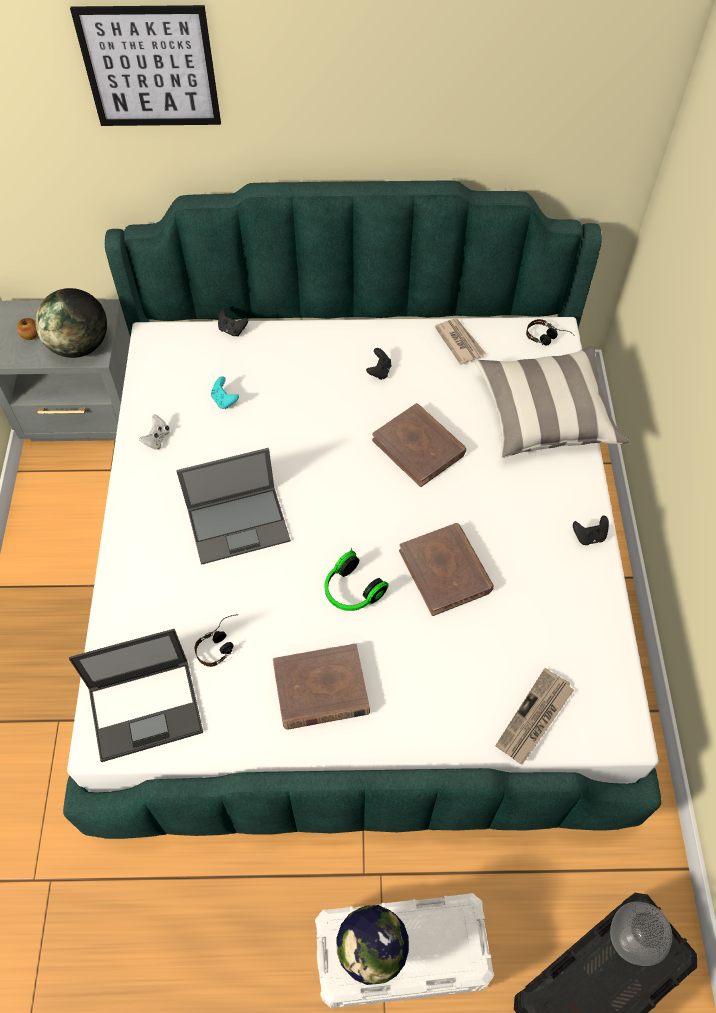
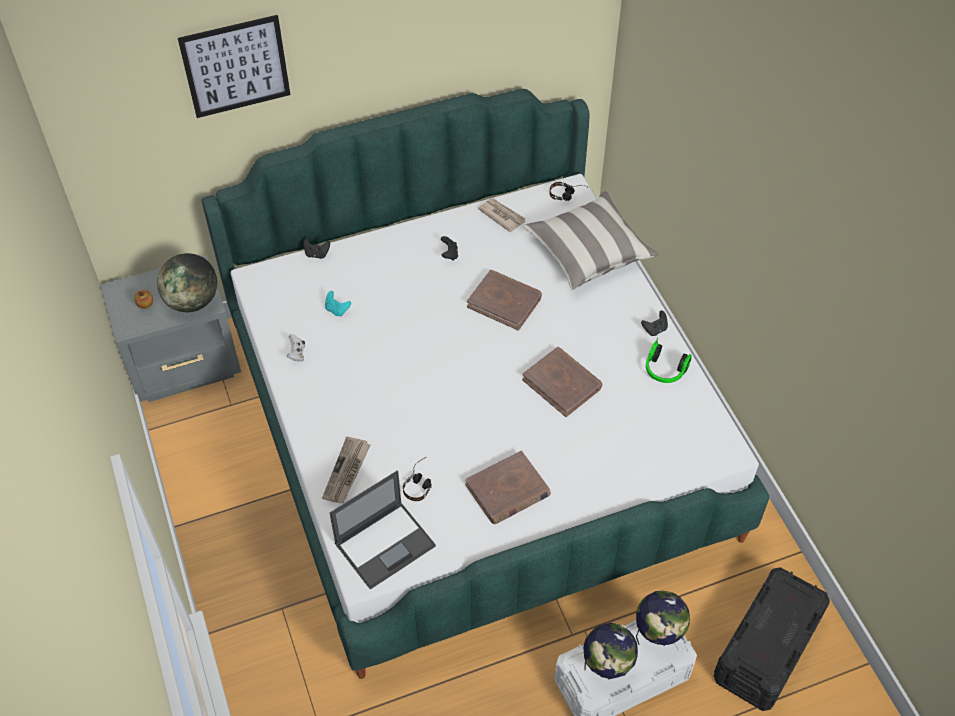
camera: 20 degrees left, 5 degrees down
(239, 524) = (393, 396): laptop -> none
(351, 591) = (500, 418): headphones -> headphones (664, 371)
(453, 931) = (658, 635): none -> globe
(534, 718) = (665, 462): newspaper -> newspaper (347, 472)
(630, 940) = (780, 599): vase -> none

